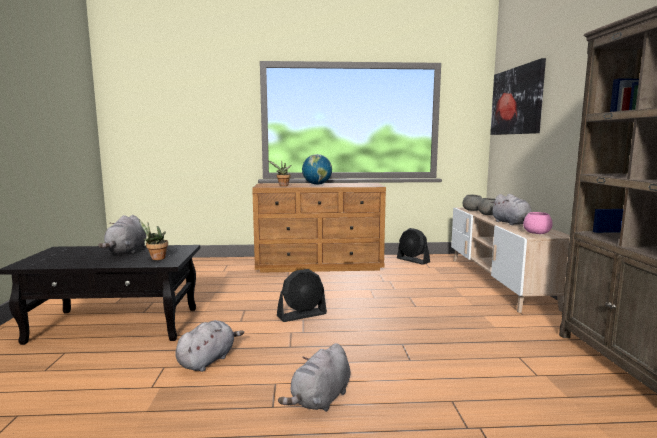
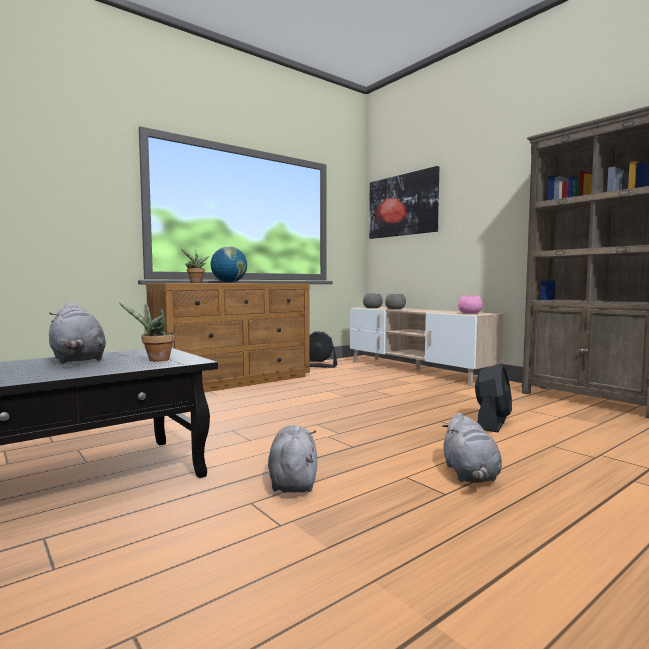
camera: 35 degrees left, 5 degrees down
(302, 315) = (307, 421): black fan -> black fan (492, 423)
(511, 223) = (433, 311): grey plush toy -> none

